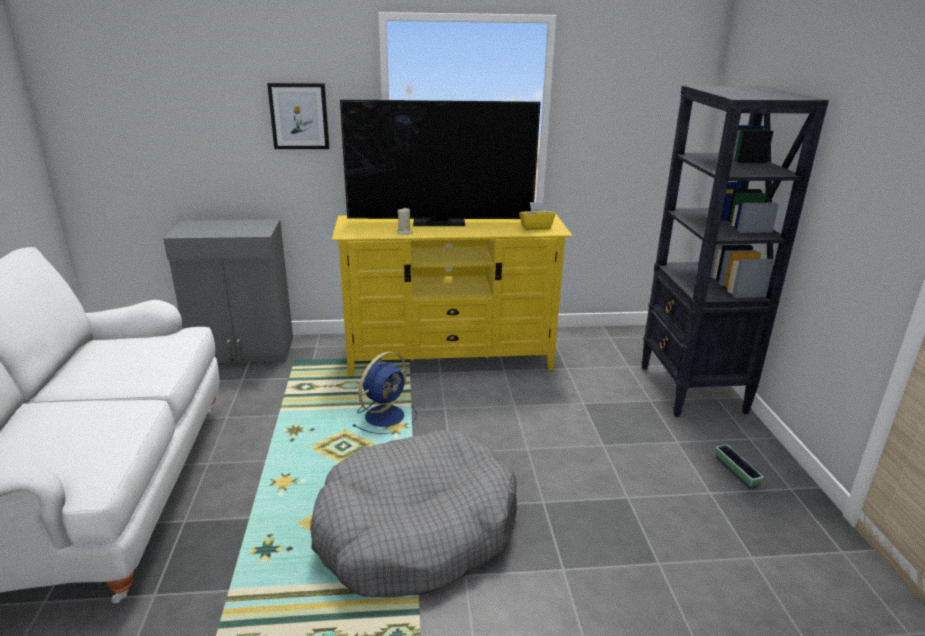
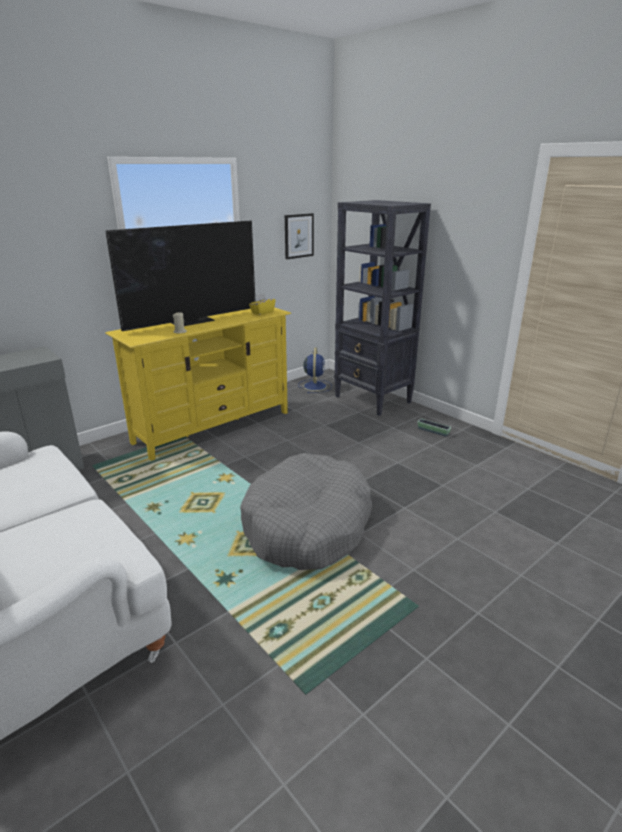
camera: 35 degrees left, 0 degrees up
(299, 116) = (50, 251): picture -> picture (299, 236)
(386, 415) = (210, 474): blue fan -> blue fan (315, 386)

